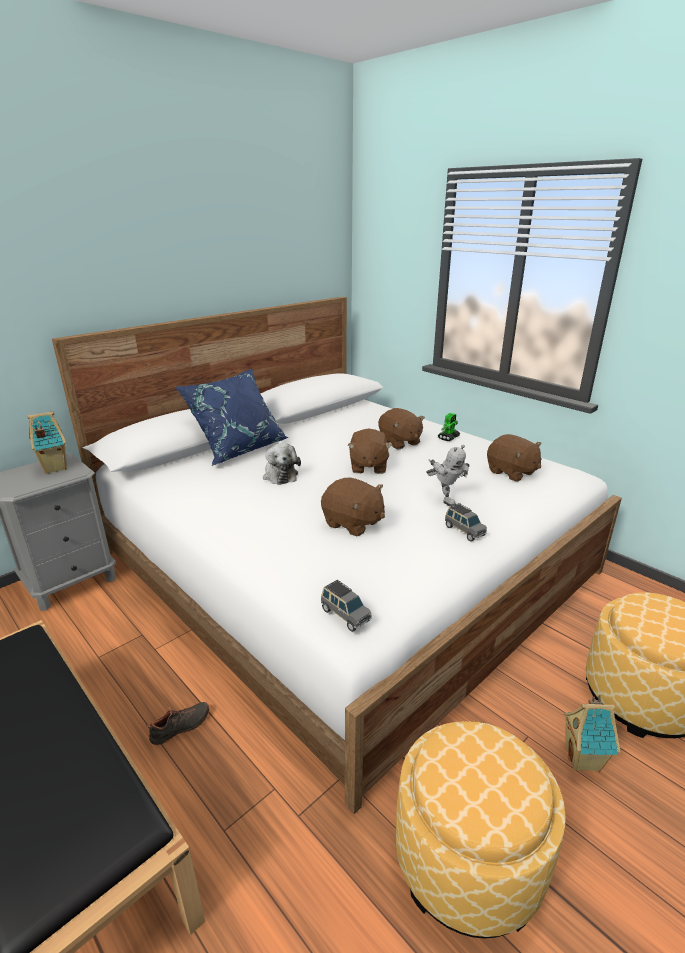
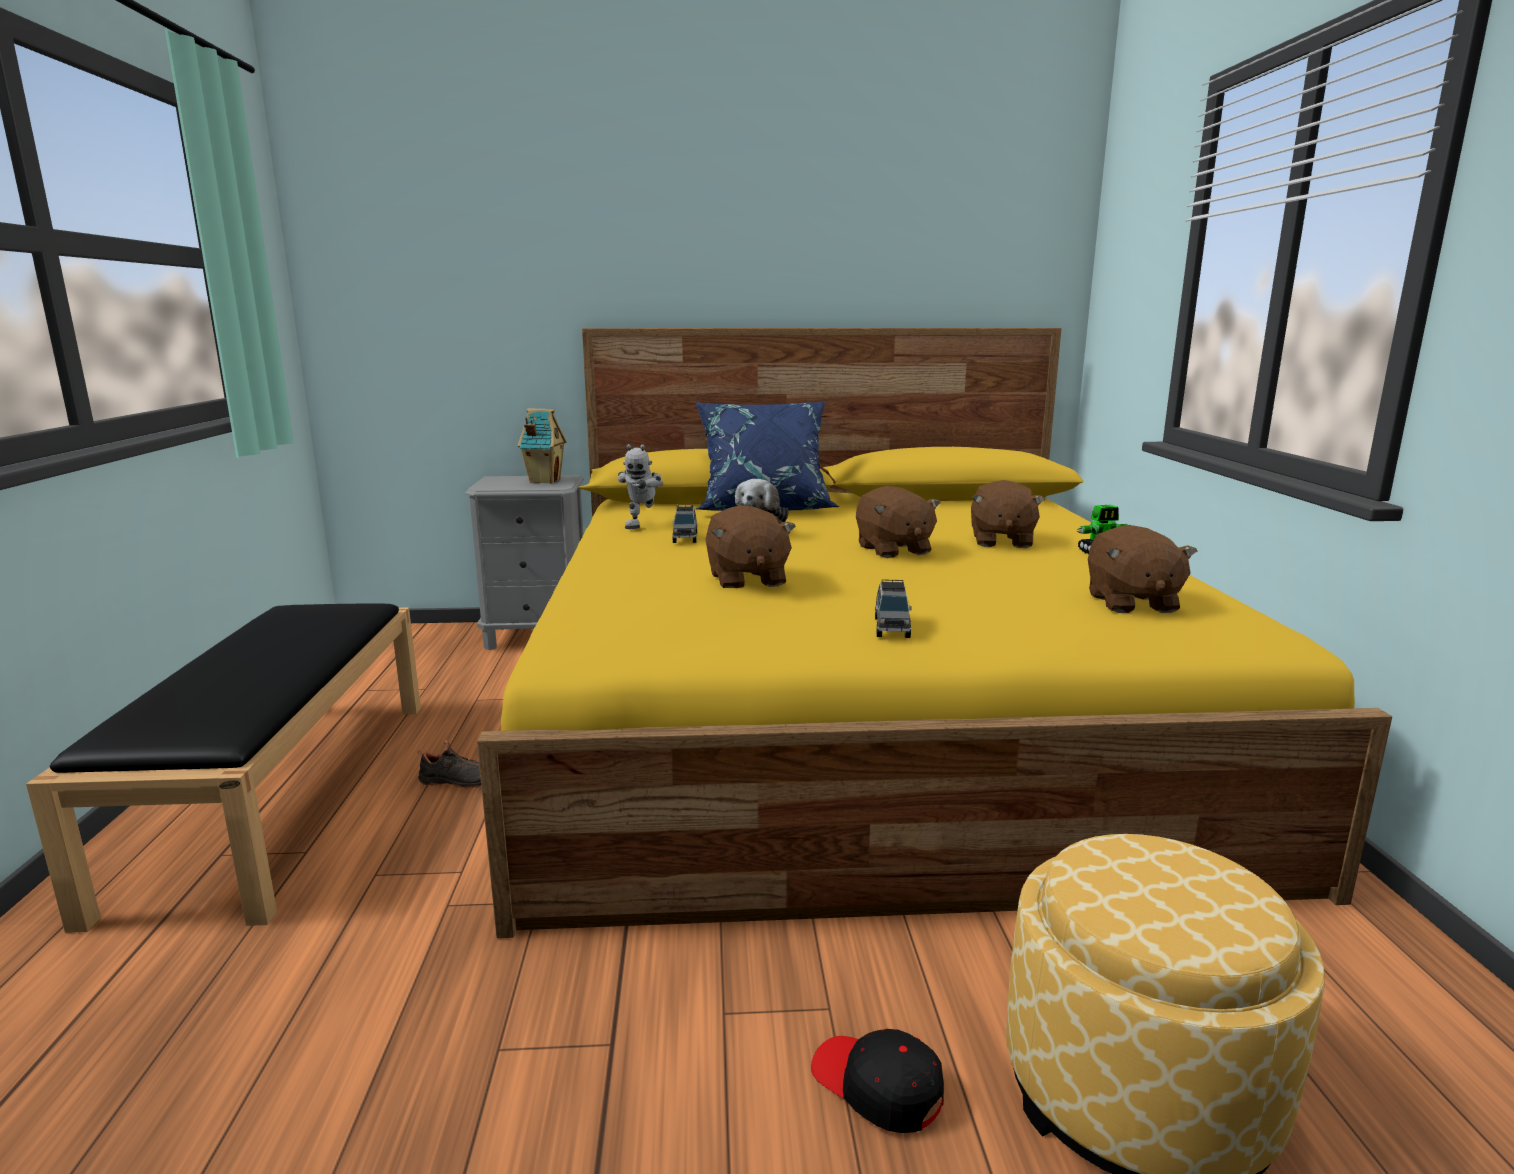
camera: 40 degrees right, 10 degrees down
(345, 561) = (857, 718): white bed -> yellow bed
(345, 615) = (573, 636): grey toy car -> grey toy car (685, 537)
(368, 467) = (893, 550): brown plush toy -> brown plush toy turned 60 degrees counterclockwise
(444, 498) = (939, 597): toy robot -> toy robot (643, 526)
(467, 859) = (546, 1058): ottoman -> none
(583, 760) = (877, 1086): toy house -> black cap

